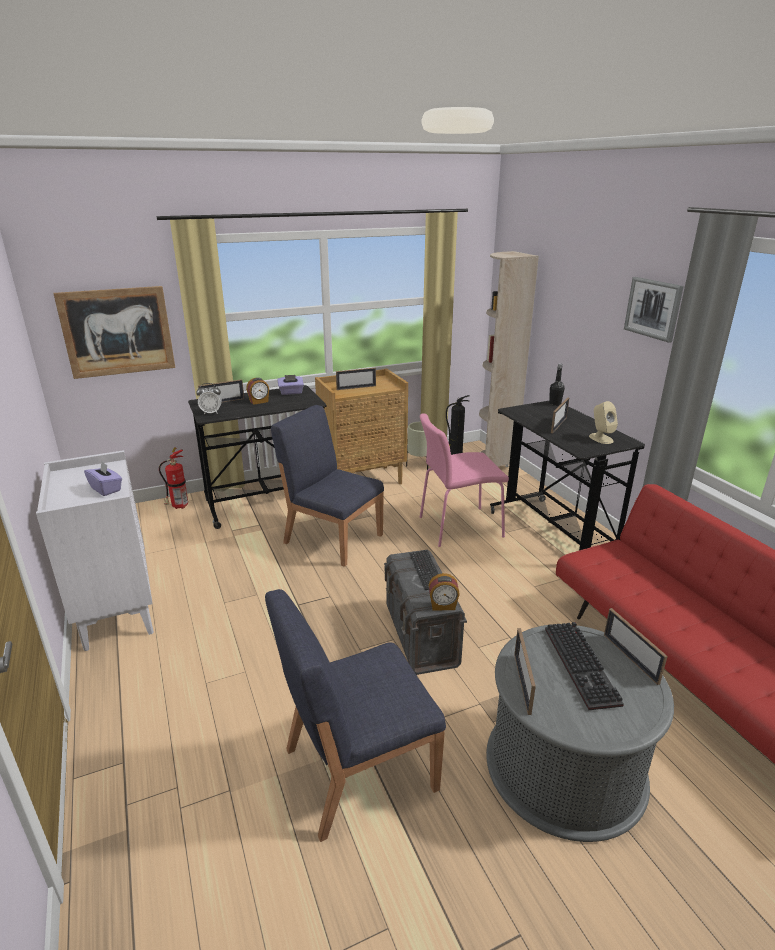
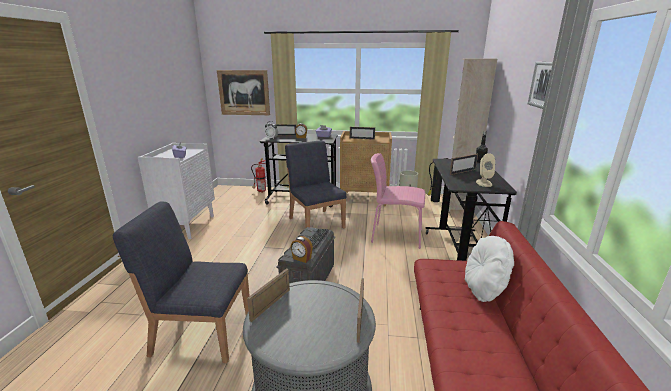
camera: 30 degrees right, 5 degrees down
(583, 666) = (321, 311): keyboard -> none
(663, 574) = (483, 291): none -> white pillow

